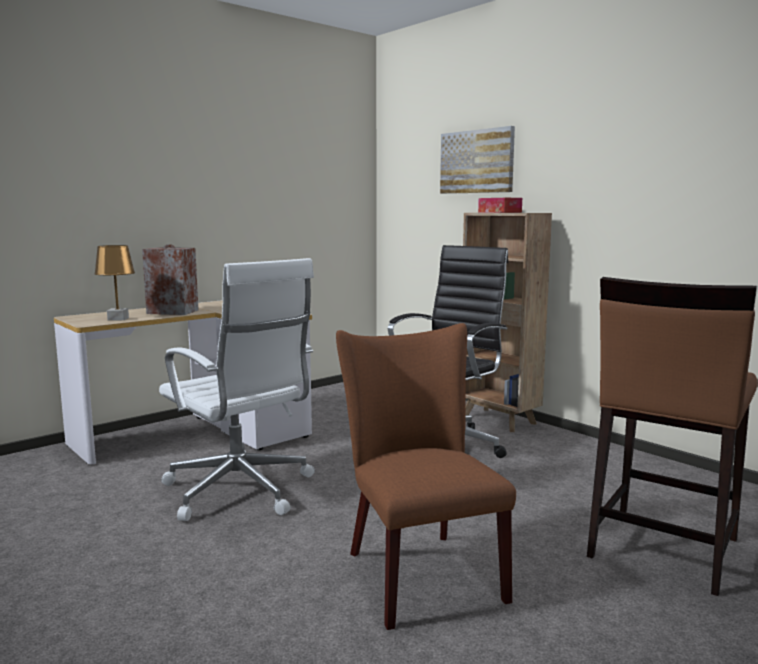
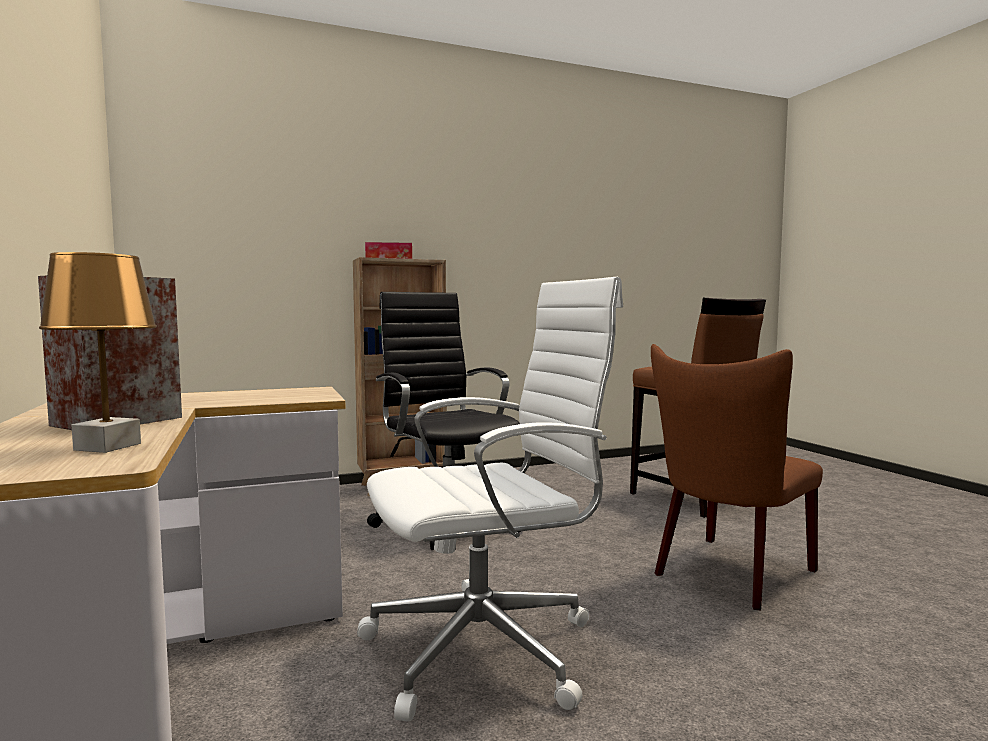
camera: 70 degrees left, 5 degrees down
(418, 571) = (728, 574): brown chair -> brown chair turned 45 degrees counterclockwise
(477, 161) = (322, 201): picture -> none

